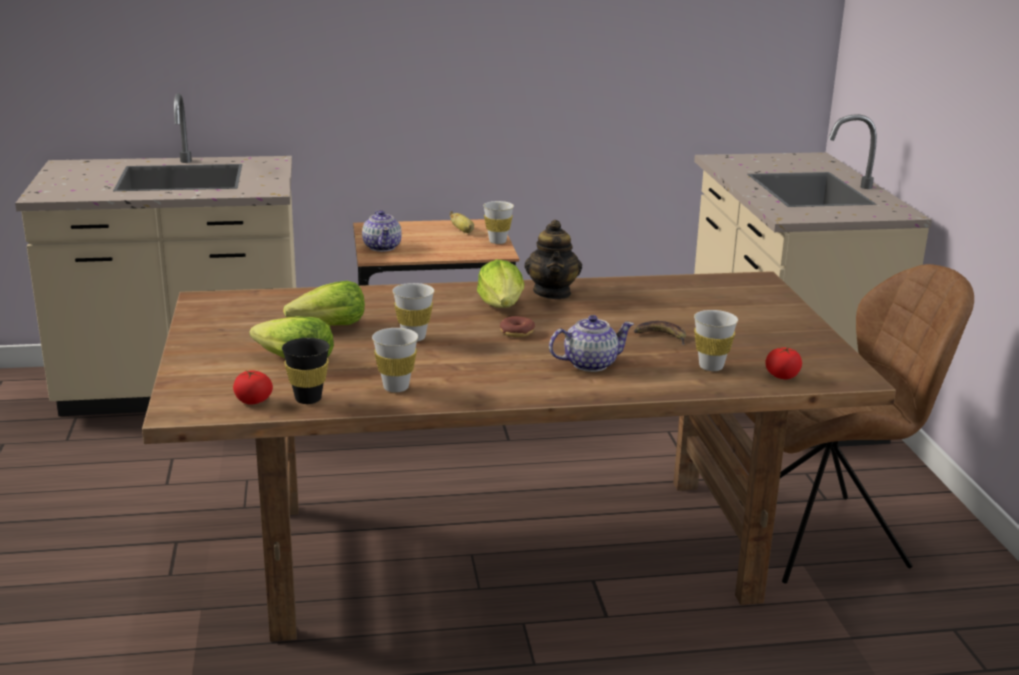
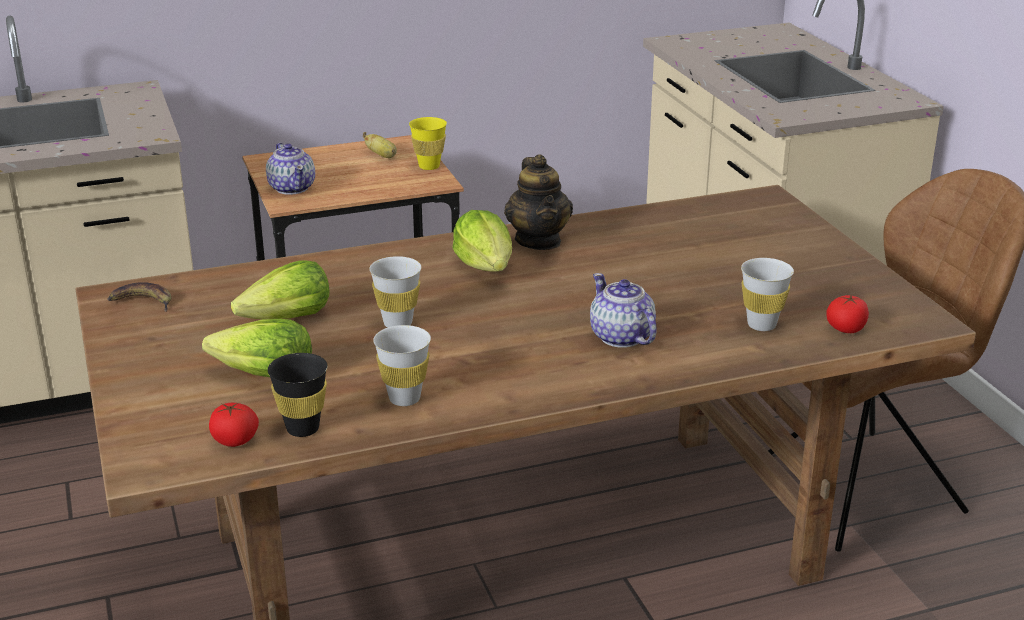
camera: 10 degrees left, 5 degrees up
(497, 241) = (429, 166): white cup -> yellow cup
(517, 332) = (518, 302): donut -> none
(589, 364) = (621, 337): teapot -> teapot turned 90 degrees counterclockwise
(660, 336) = (688, 289): banana -> banana (142, 301)

